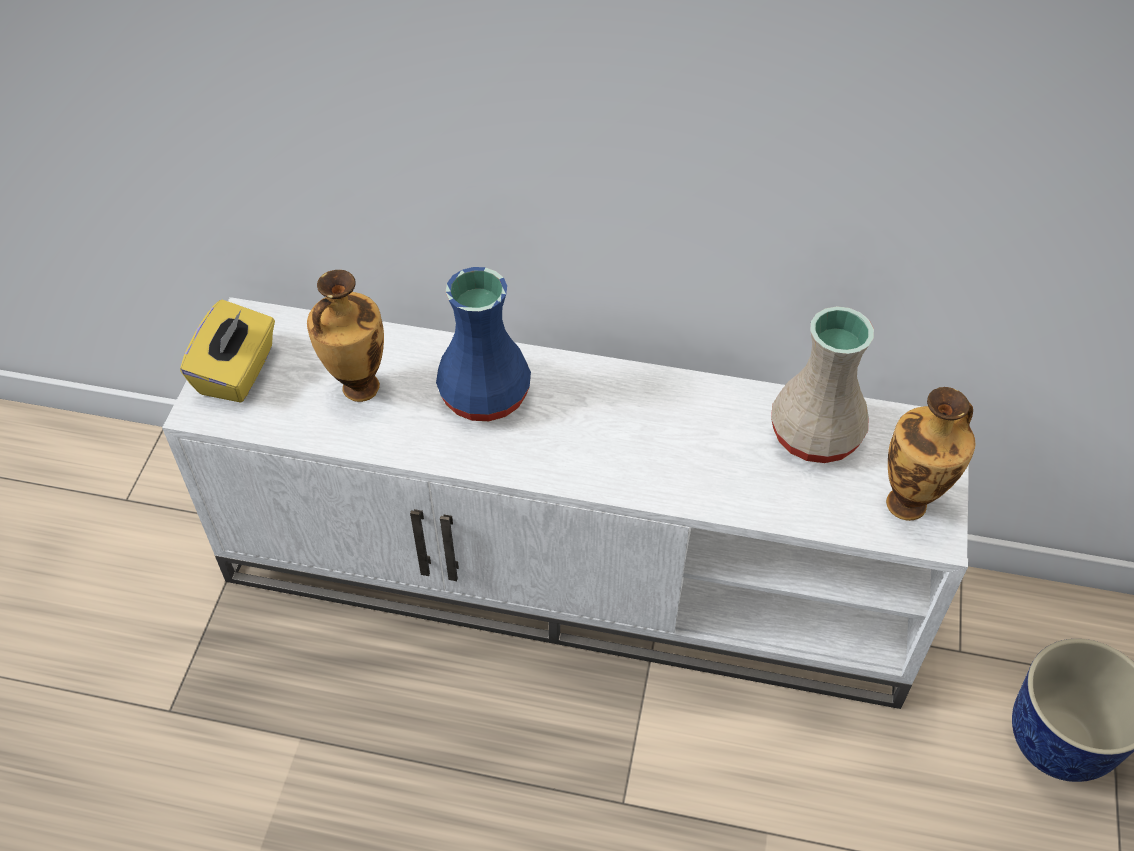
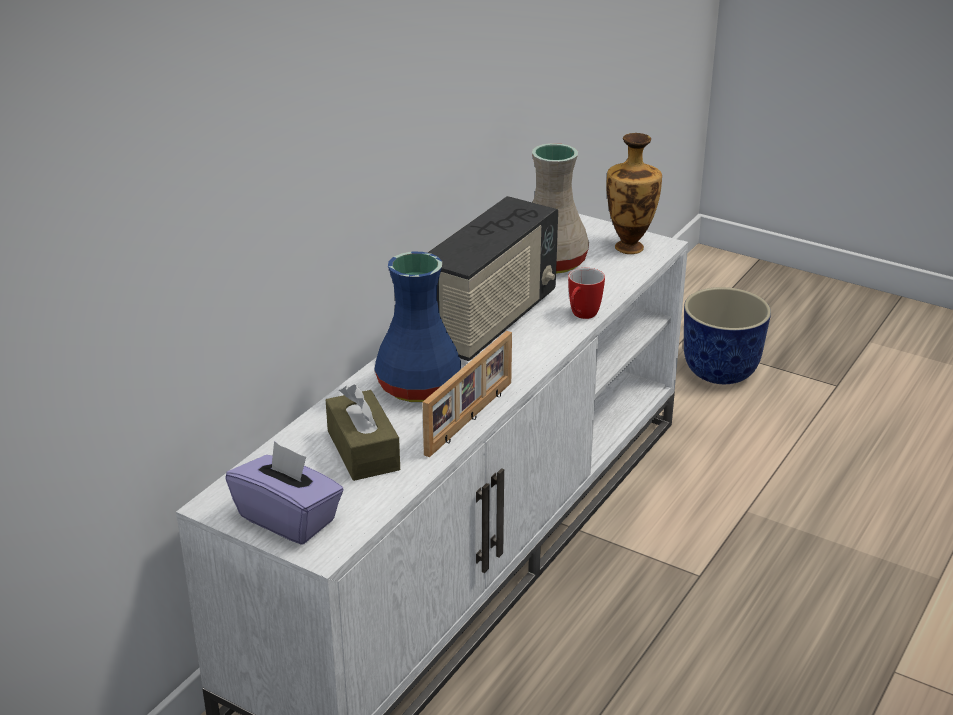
camera: 70 degrees left, 20 degrees down
(237, 372) = (288, 518): yellow tissue box -> purple tissue box
(358, 388) = (363, 450): vase -> brown tissue box
(443, 454) = (471, 418): none -> picture frame
(645, 415) = (490, 321): none -> radio
(700, 496) = (581, 316): none -> mug

